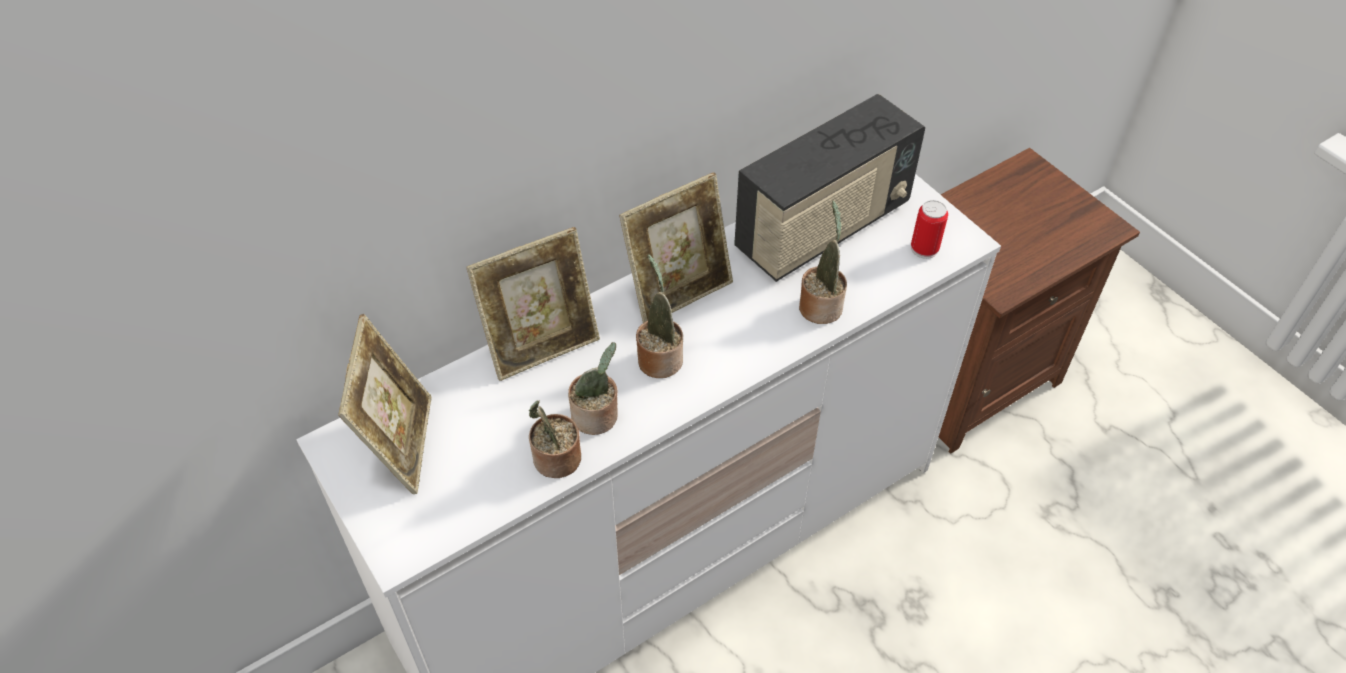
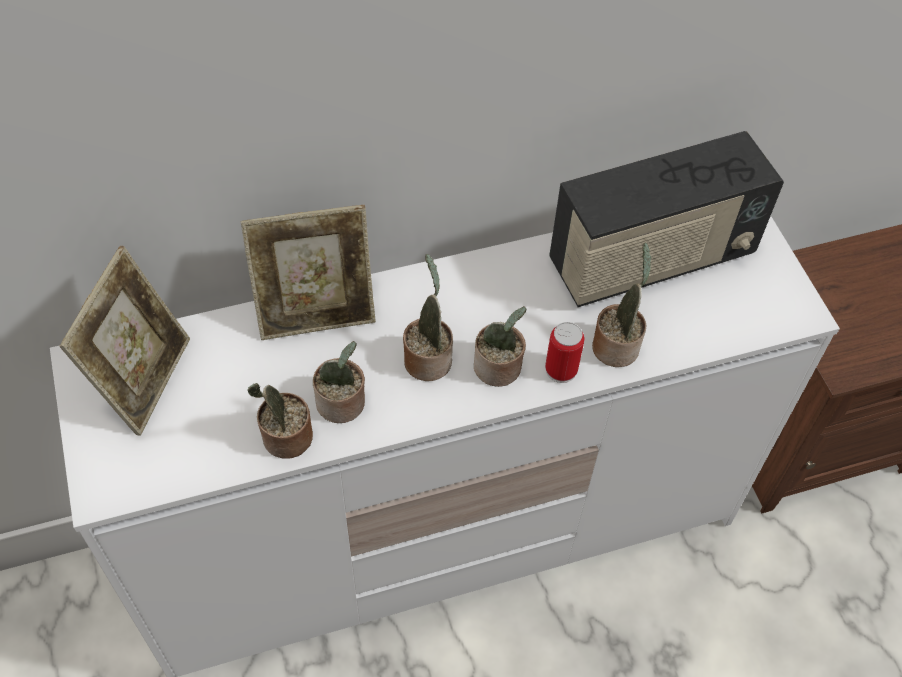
camera: 15 degrees right, 5 degrees up
(678, 291) = (474, 291): picture frame -> none
(726, 351) = (499, 369): none -> potted plant
(924, 248) = (752, 310): can -> can (561, 370)

